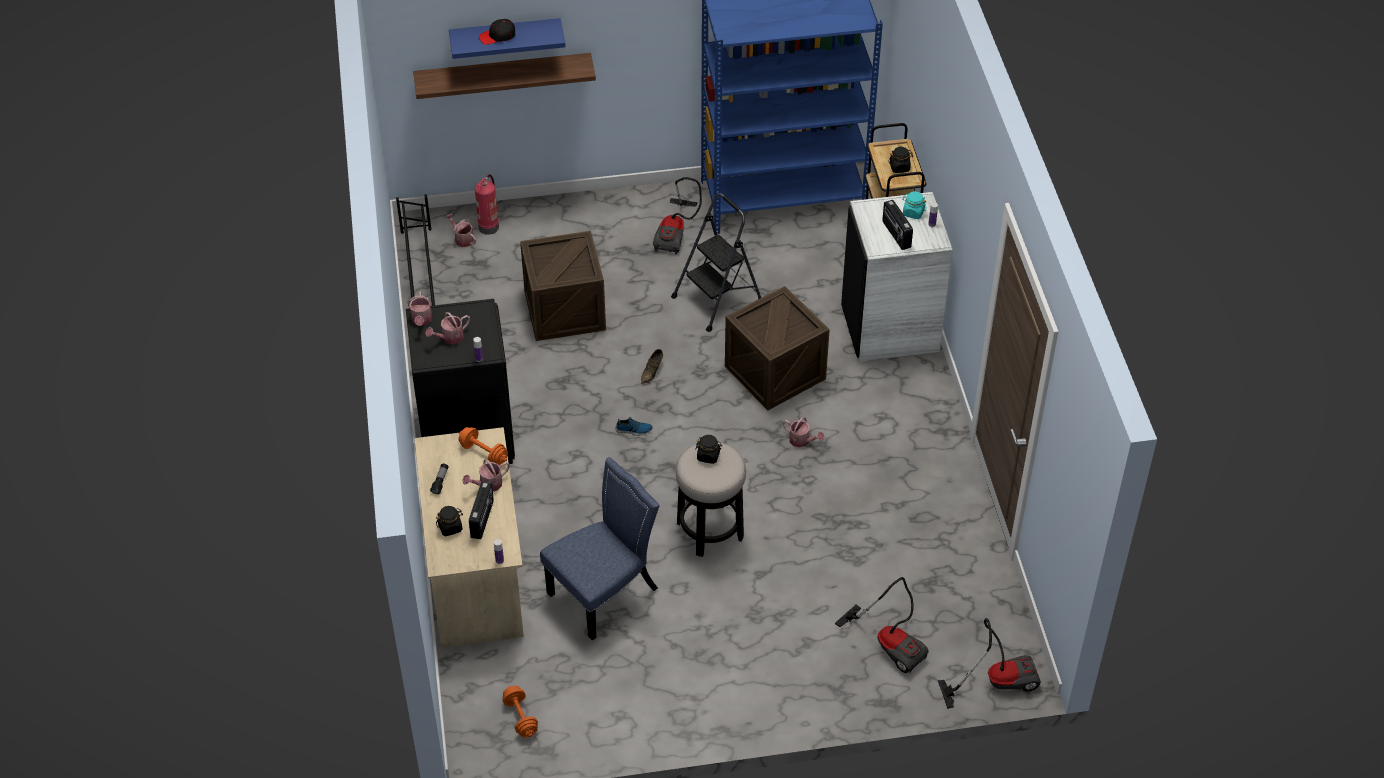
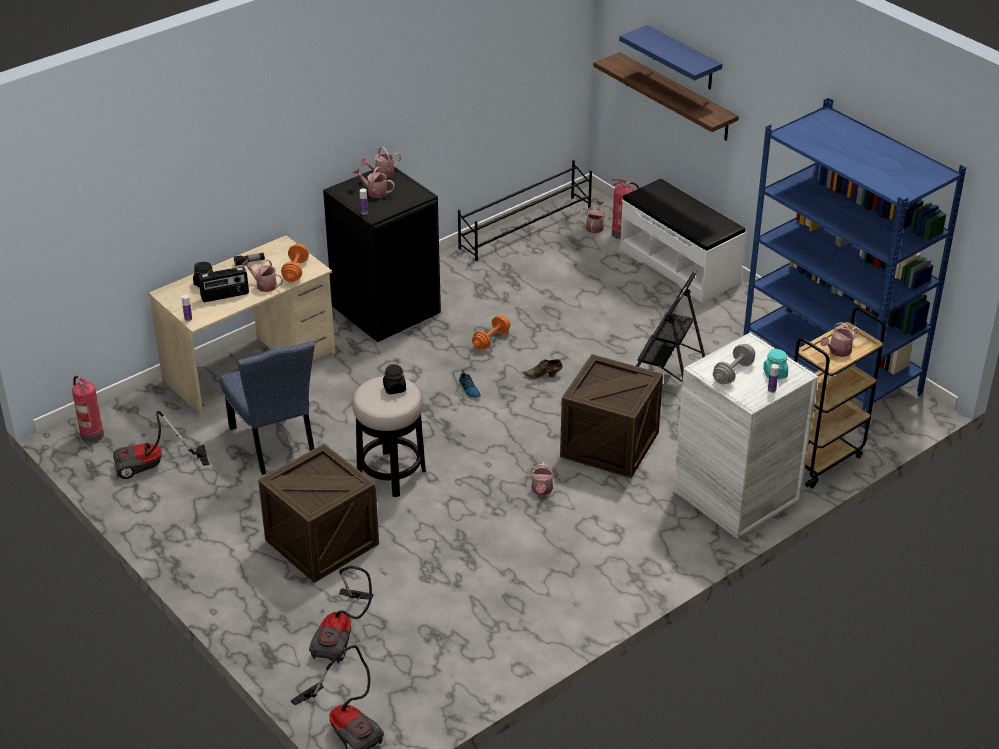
camera: 60 degrees right, 10 degrees down
(485, 734) = (91, 434): none -> fire extinguisher
(497, 36) = (664, 46): black cap -> none
(520, 717) = (118, 446): orange dumbbell -> orange dumbbell (491, 340)
(564, 310) = (568, 305): crate -> crate (322, 542)
(569, 214) = (679, 266): none -> white bench
(602, 595) = (275, 441): blue chair -> blue chair turned 45 degrees clockwise
(676, 233) = (719, 328): vacuum cleaner -> vacuum cleaner (153, 467)
(896, 235) = (733, 373): radio -> grey dumbbell
(899, 167) = (837, 351): black jar -> watering can

